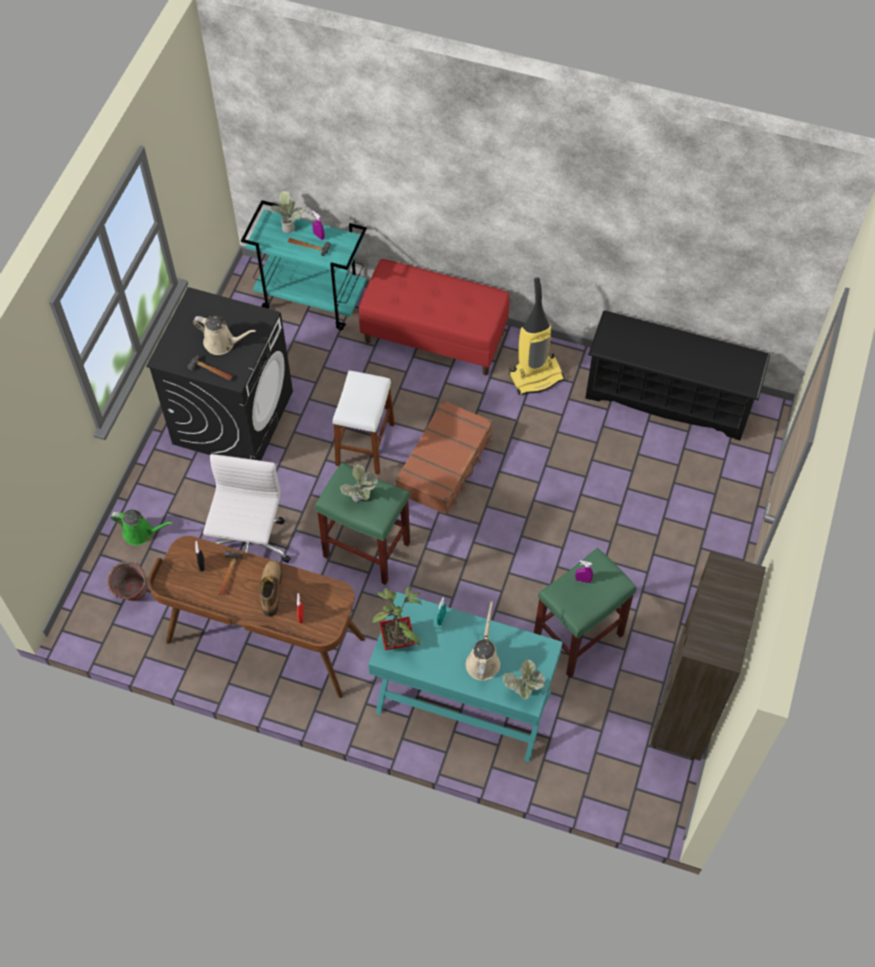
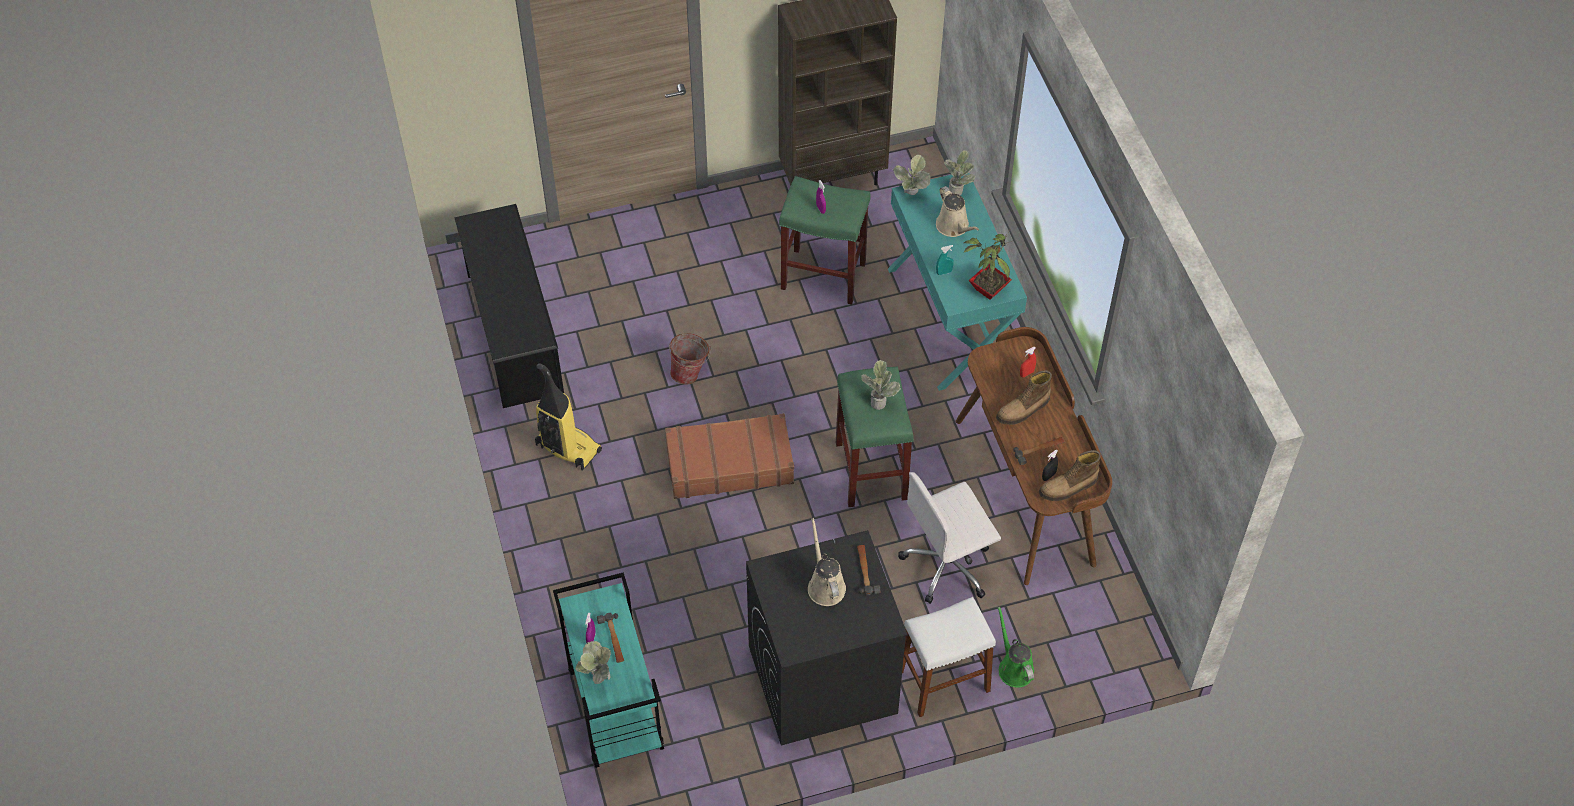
camera: 125 degrees left, 5 degrees down
(132, 596) = (1079, 626): bucket -> bucket (690, 373)
(181, 571) = (1068, 488): none -> boot
(365, 444) = (760, 542): white stool -> white stool (943, 681)
(435, 337) = (581, 562): red bench -> none
(483, 660) = (954, 227): beige watering can -> beige watering can turned 90 degrees counterclockwise
(543, 650) = (910, 195): none -> potted plant

